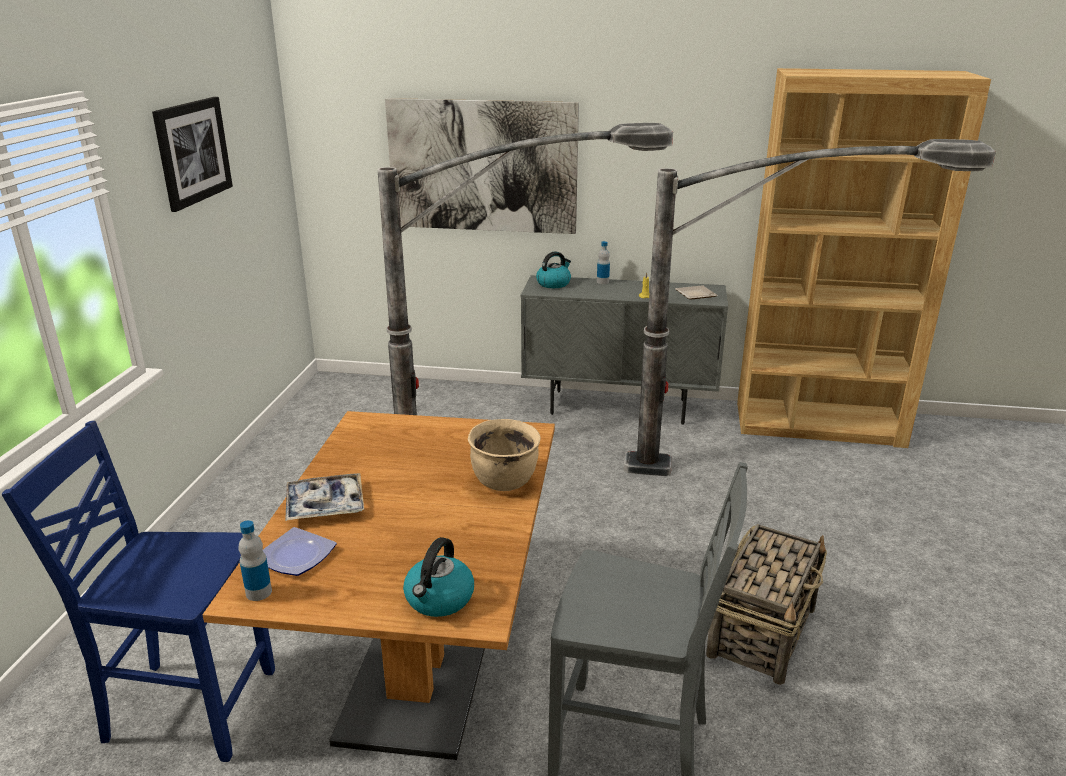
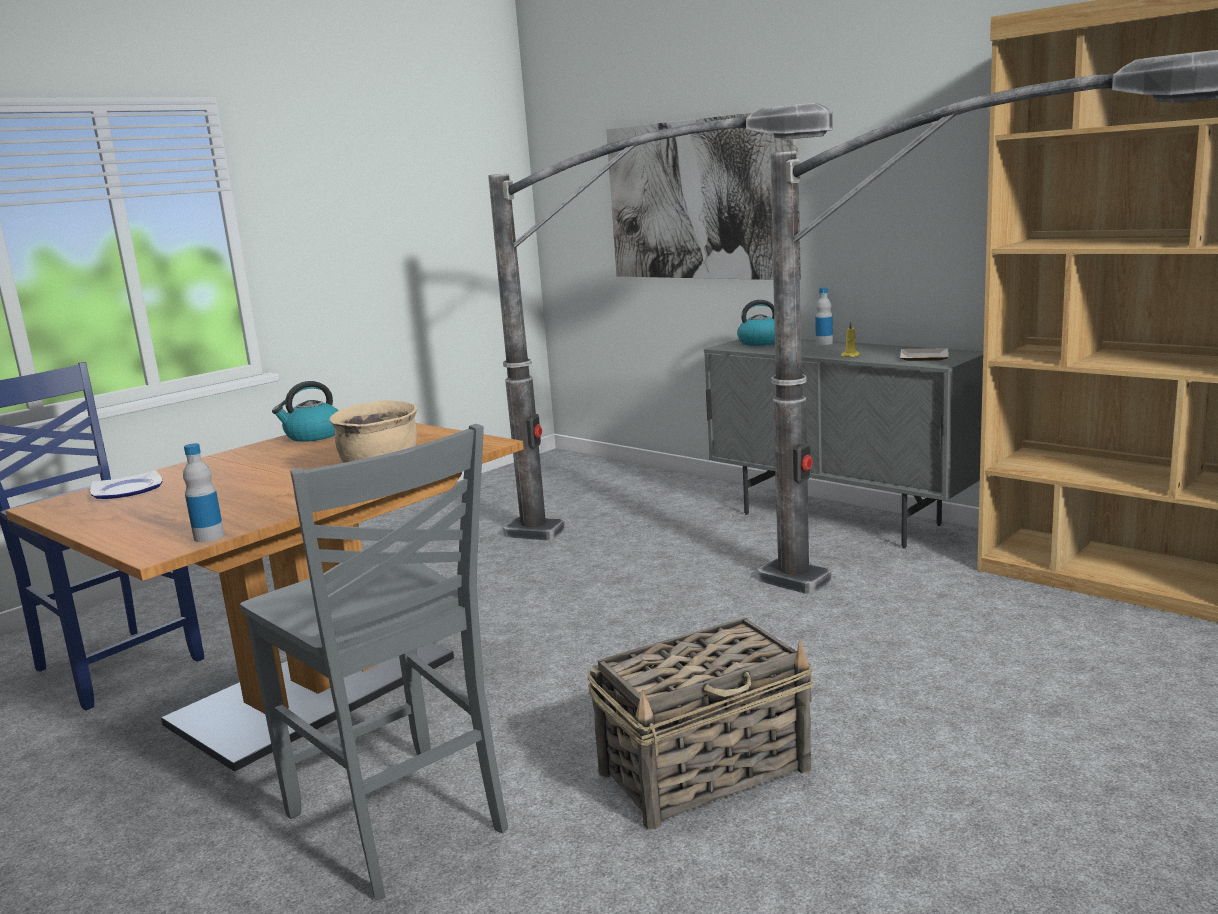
camera: 35 degrees right, 10 degrees down
(192, 152) = (366, 174): picture -> none
(258, 592) = (60, 505): bottle -> bottle (209, 537)
(325, 505) = (214, 465): tray -> none
(439, 599) = (156, 533): kettle -> kettle (313, 436)

